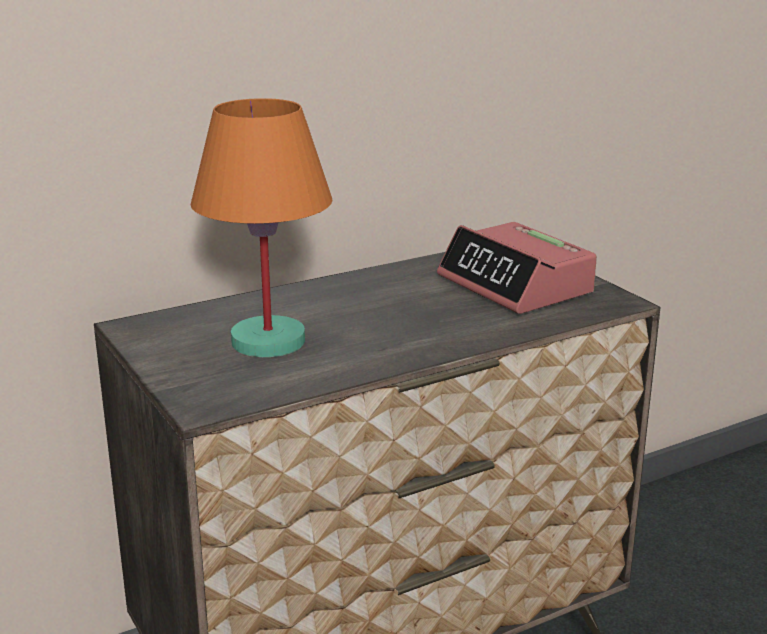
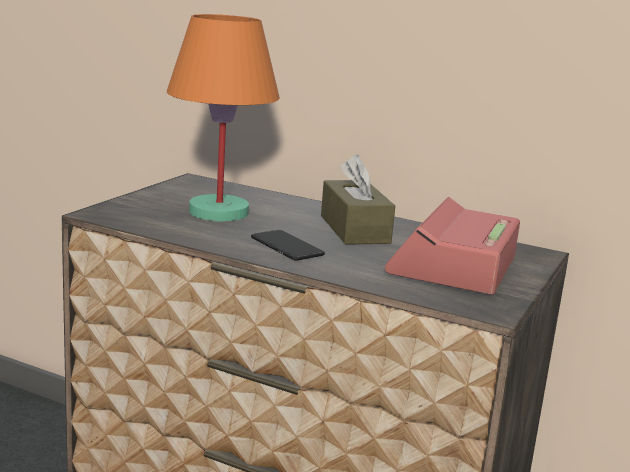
camera: 55 degrees right, 5 degrees down
(386, 295) = (354, 229): none -> brown tissue box
(409, 336) = (286, 246): none -> phone

